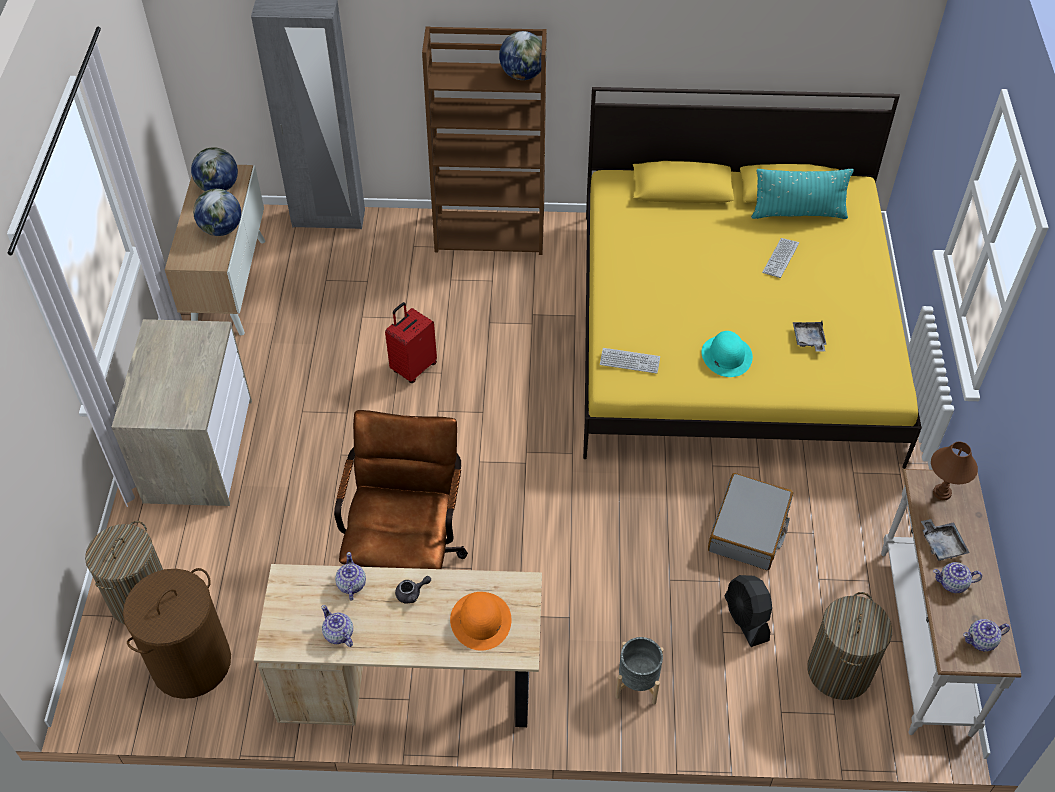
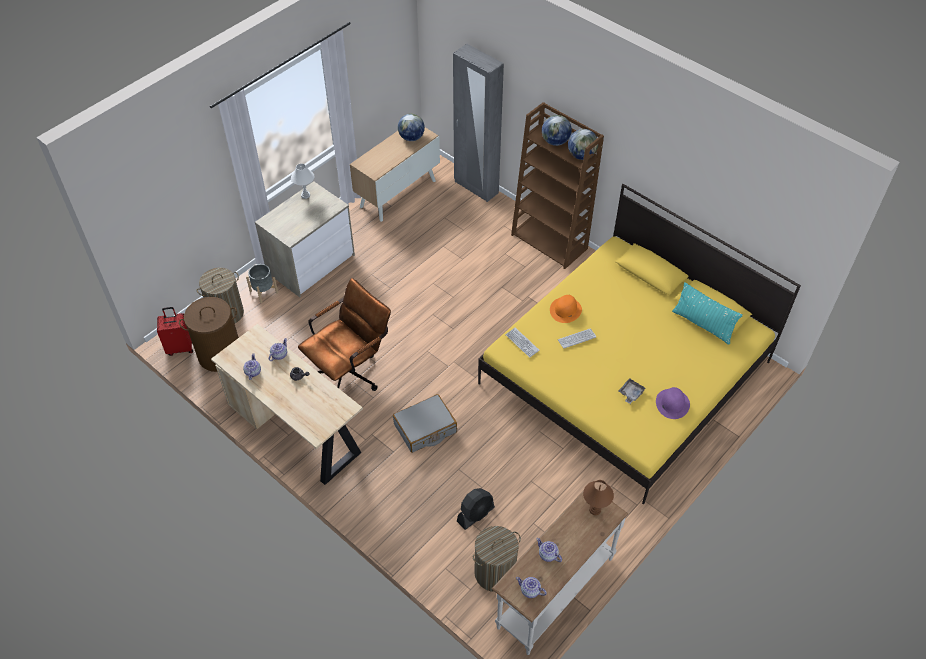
camera: 40 degrees right, 0 degrees up
(152, 345) = (305, 195): none -> white table lamp
(221, 229) = (392, 159): globe -> globe (555, 142)
(413, 367) = (442, 286): red suitcase -> red suitcase (180, 347)
(481, 621) = (314, 409): orange hat -> orange hat (565, 310)
(637, 683) = (393, 504): grey planter -> grey planter (263, 292)
(726, 355) = (576, 372): turquoise hat -> none
(746, 619) = (475, 514): black fan -> black fan turned 150 degrees counterclockwise
(749, 529) = (524, 474): grey suitcase -> grey suitcase (425, 428)
(780, 258) = (664, 342): keyboard -> keyboard (576, 338)
(861, 321) = (672, 403): none -> purple hat
(942, 544) = (565, 533): grey tray -> none

